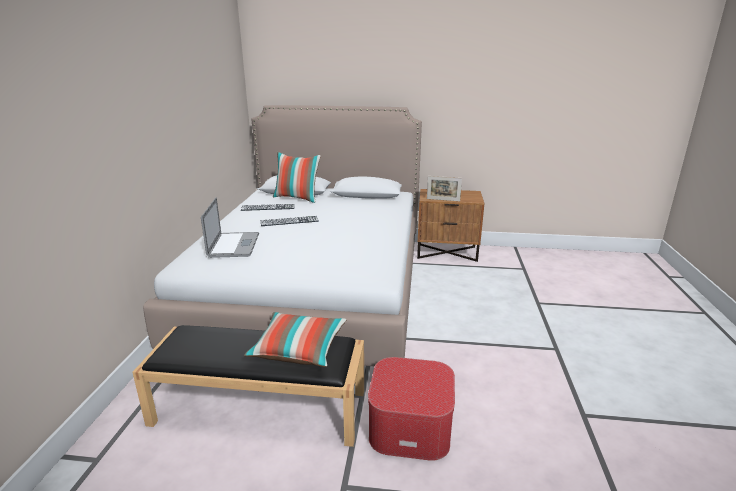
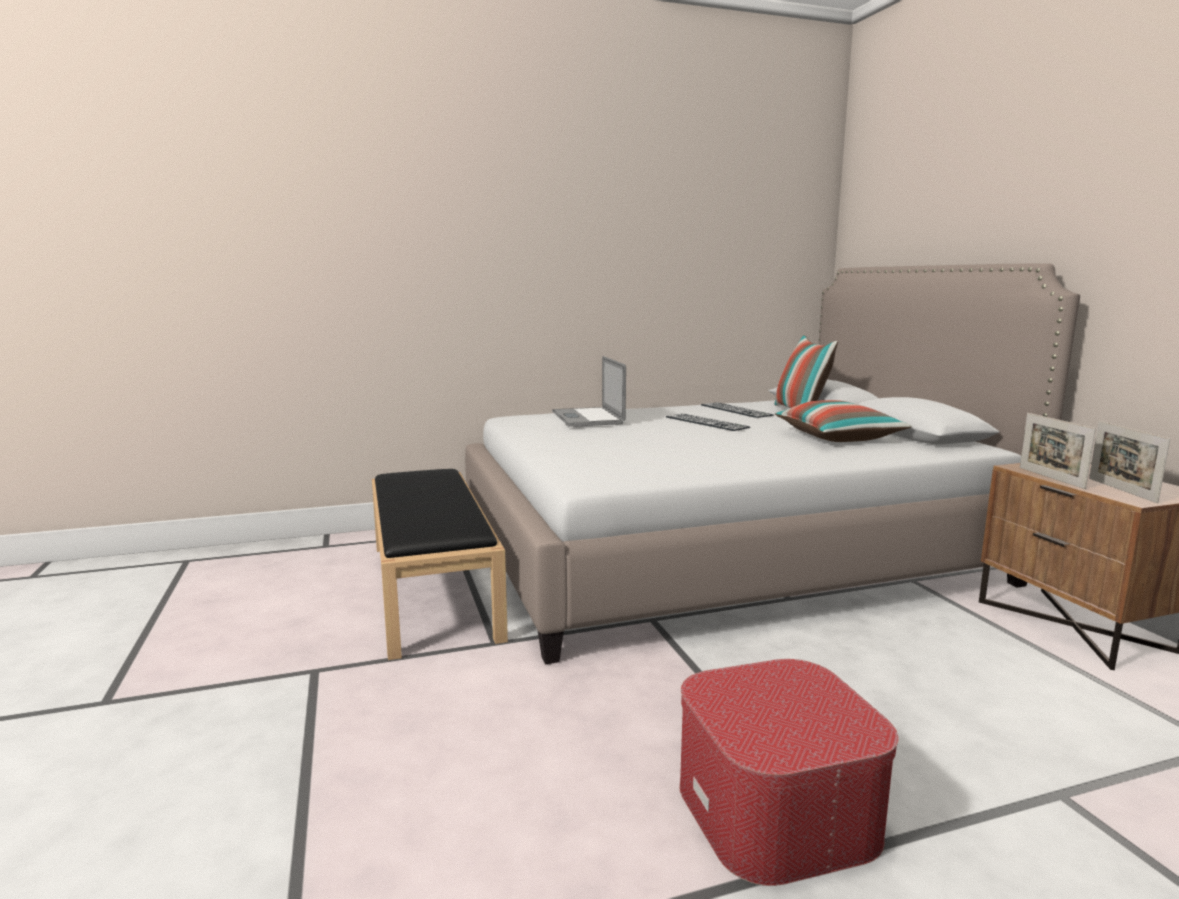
camera: 65 degrees right, 10 degrees down
(234, 245) = (587, 417): laptop -> laptop turned 105 degrees clockwise
(298, 349) = (437, 515): pillow -> pillow (837, 437)
(410, 426) = (449, 695): ottoman -> ottoman (777, 810)
(464, 198) = (1121, 490): none -> picture frame

